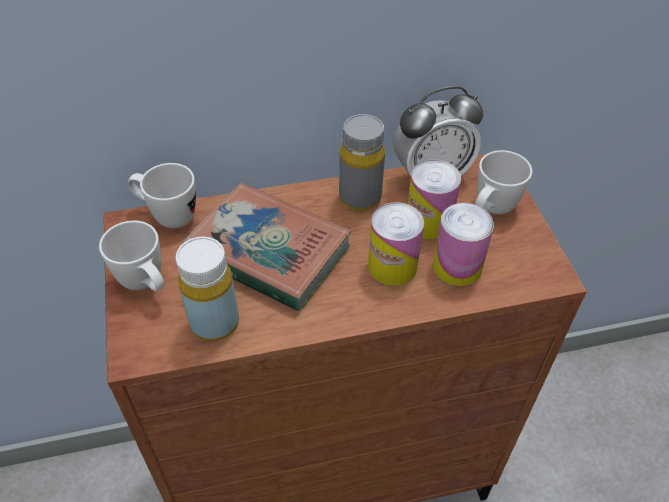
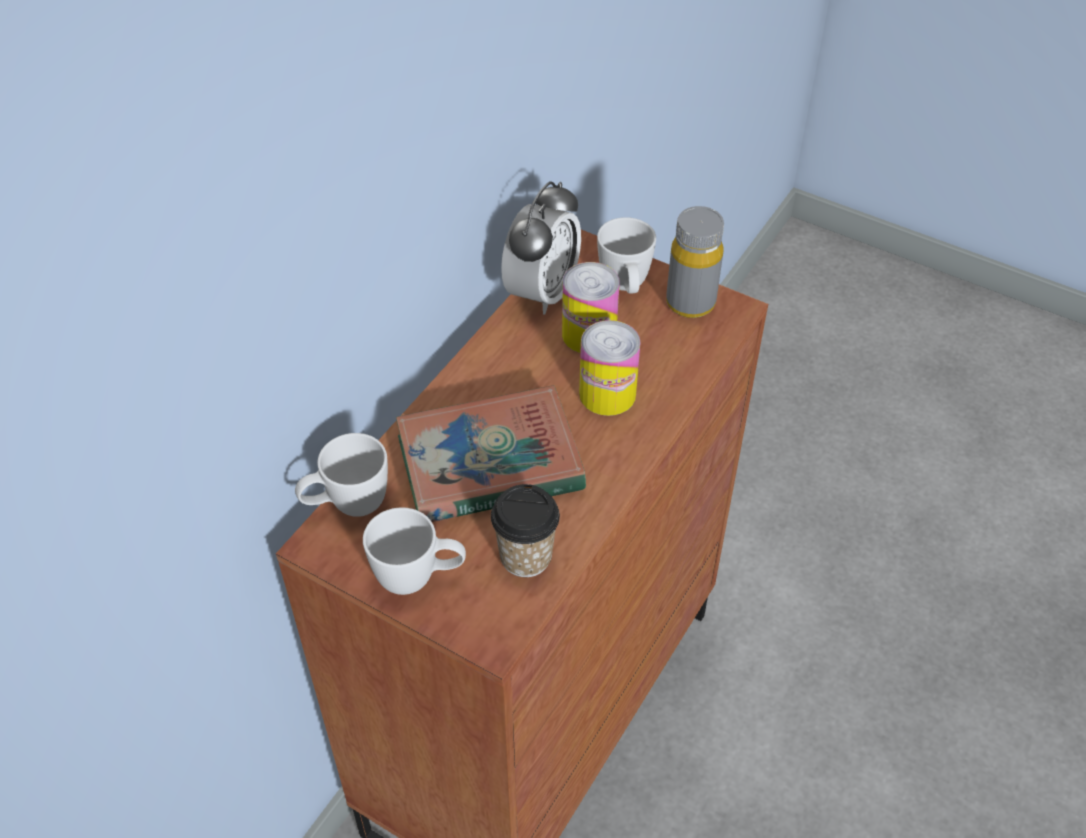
camera: 45 degrees left, 0 degrees up
(214, 322) = (525, 556): yellow bottle -> cup
(360, 198) = (505, 356): grey bottle -> grey bottle (690, 303)
(457, 266) = (656, 355): can -> none

